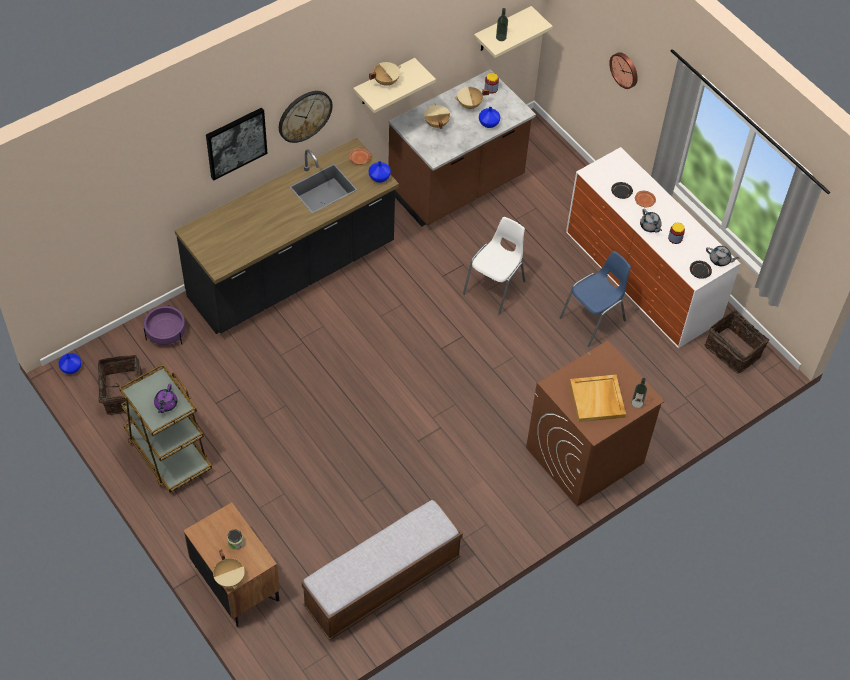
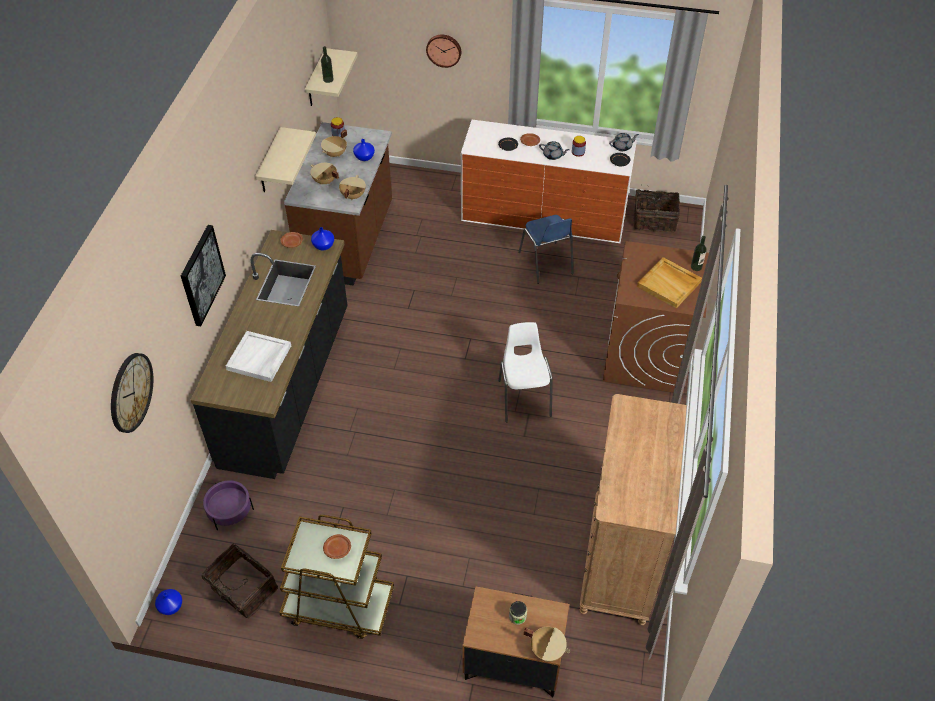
camera: 40 degrees left, 5 degrees down
(165, 404) = (338, 549): purple teapot -> brown plate
(246, 233) = (259, 358): none -> white tray
(304, 115) = (235, 221): wall clock -> wall clock (130, 392)
(382, 583) = (619, 562): bench -> brown dresser
(385, 81) = (277, 156): beige cooking pot -> beige cooking pot (352, 196)
(495, 287) = (455, 289): white chair -> white chair (524, 398)
(594, 319) = (546, 263): blue chair -> blue chair turned 150 degrees clockwise

